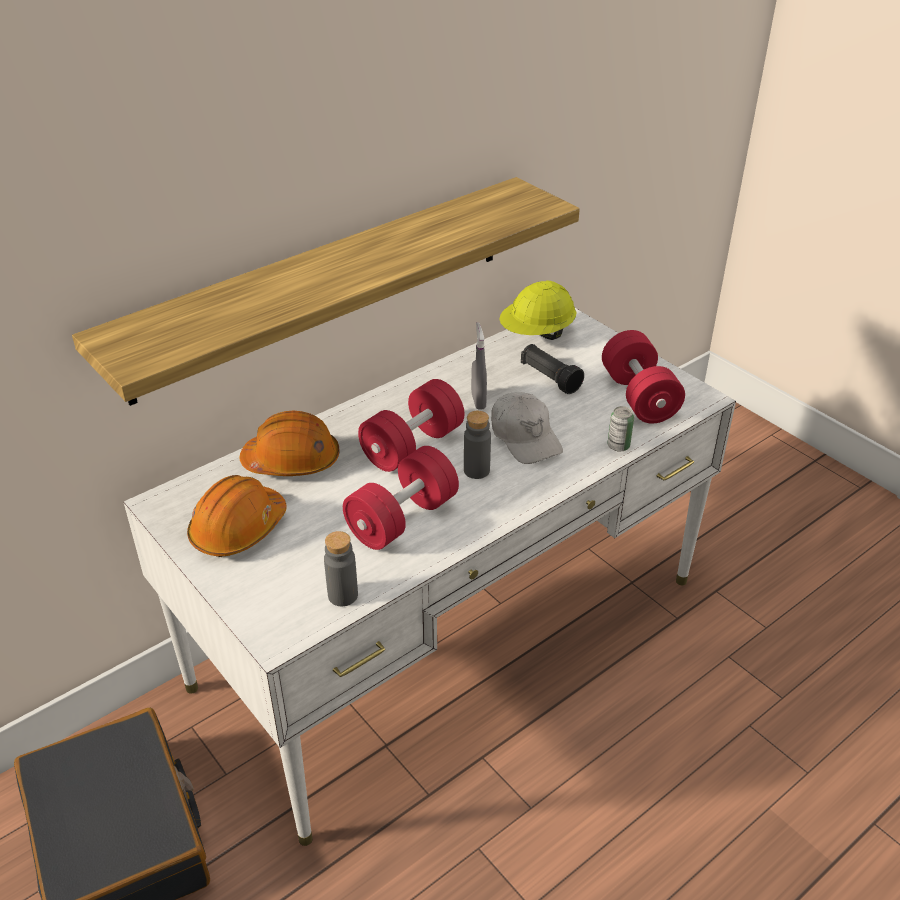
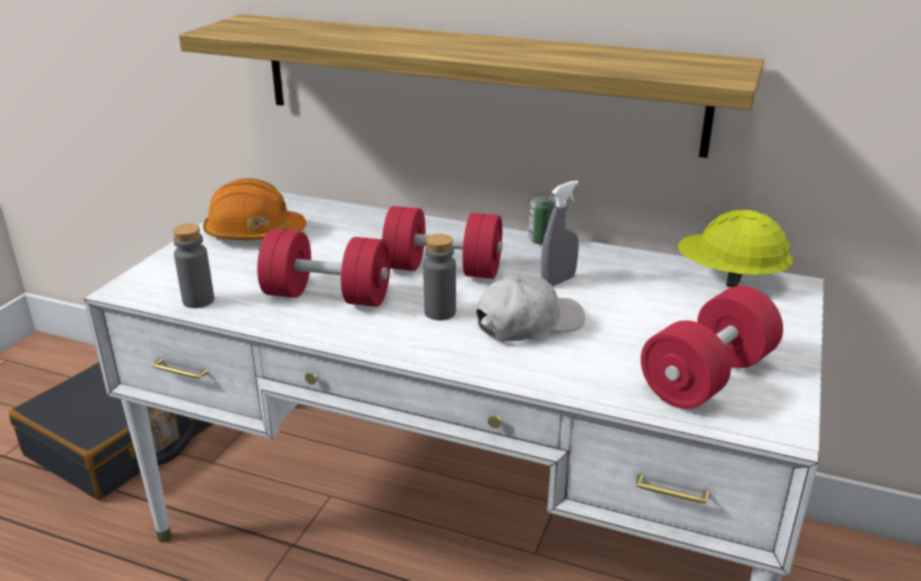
camera: 60 degrees right, 10 degrees down
(292, 461) = (363, 227): orange hard hat -> none
(525, 437) = (528, 323): white cap -> white cap turned 150 degrees counterclockwise
(549, 378) = (657, 308): black flashlight -> none
(618, 446) = (585, 388): can -> can (540, 240)

